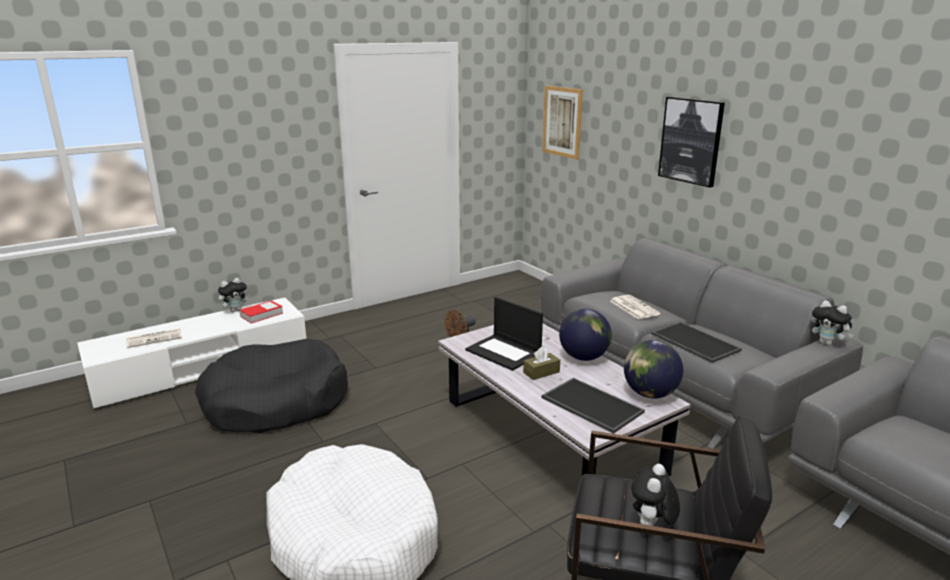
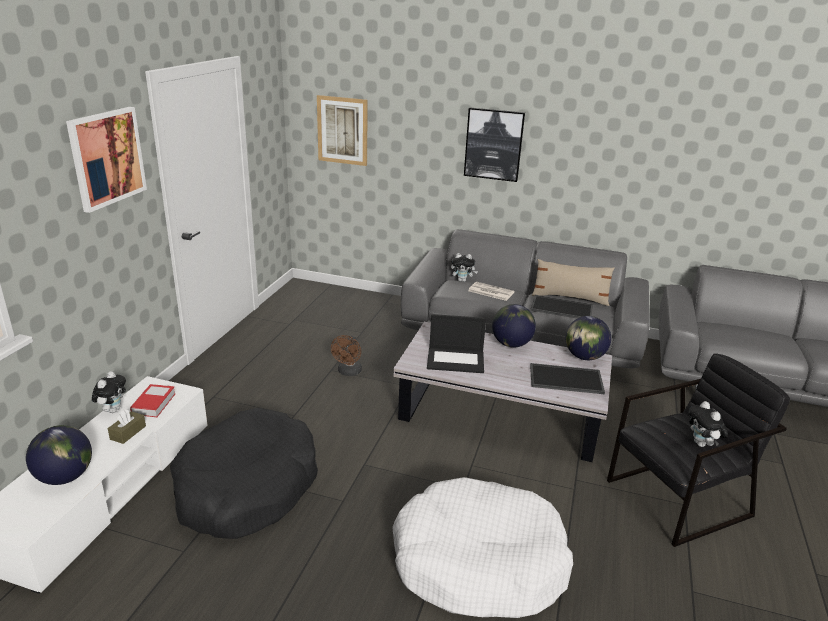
camera: 40 degrees left, 5 degrees up
(155, 338) = (65, 477): newspaper -> globe
(278, 108) = (107, 157): none -> picture
(541, 372) = (503, 367): brown tissue box -> brown tissue box (128, 432)
(730, 338) = (570, 298): none -> beige pillow
(827, 343) = (635, 285): plush toy -> plush toy (462, 280)

